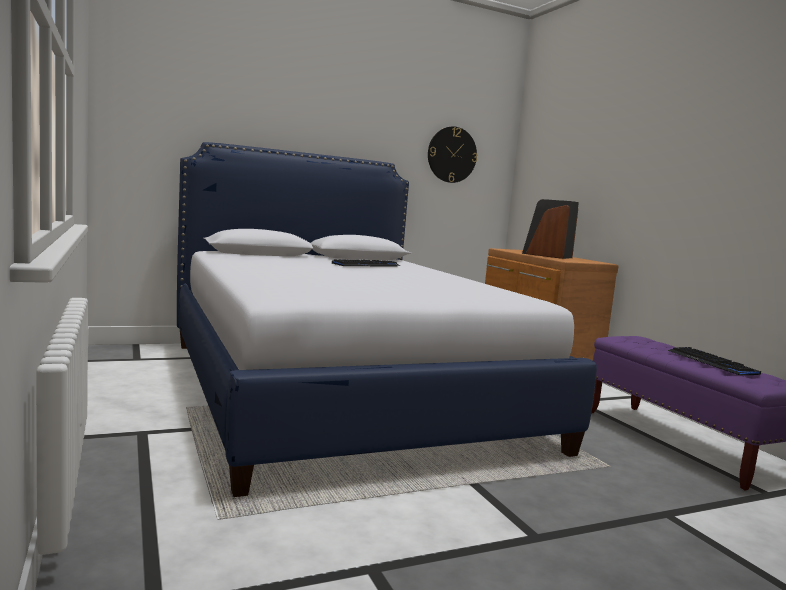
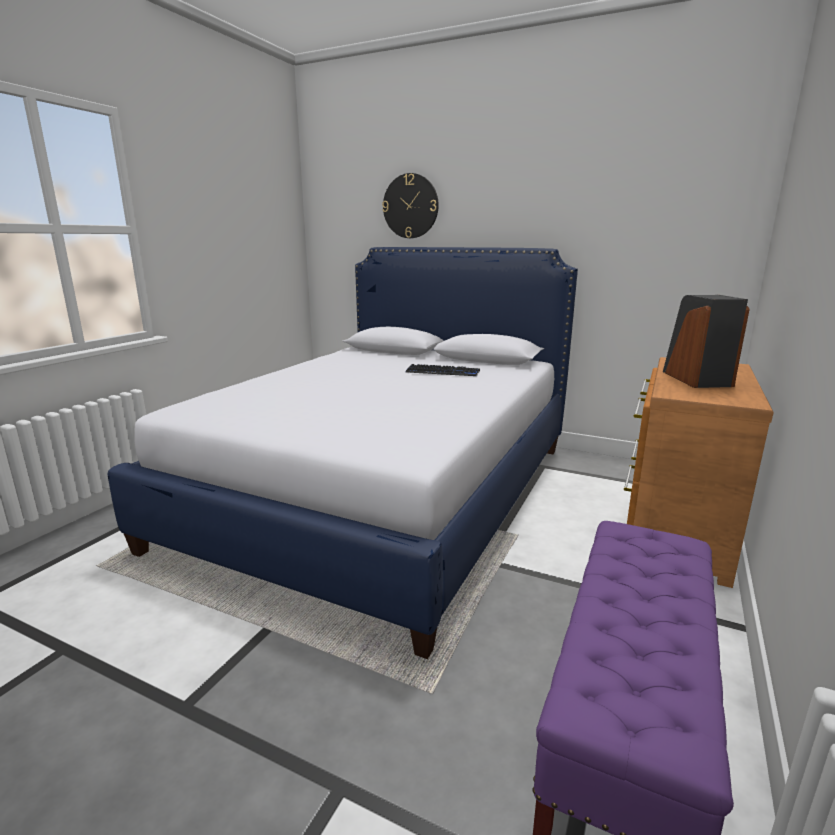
camera: 50 degrees right, 10 degrees up
(452, 154) = (653, 227): wall clock -> wall clock (410, 206)
(711, 362) = (640, 629): keyboard -> none

